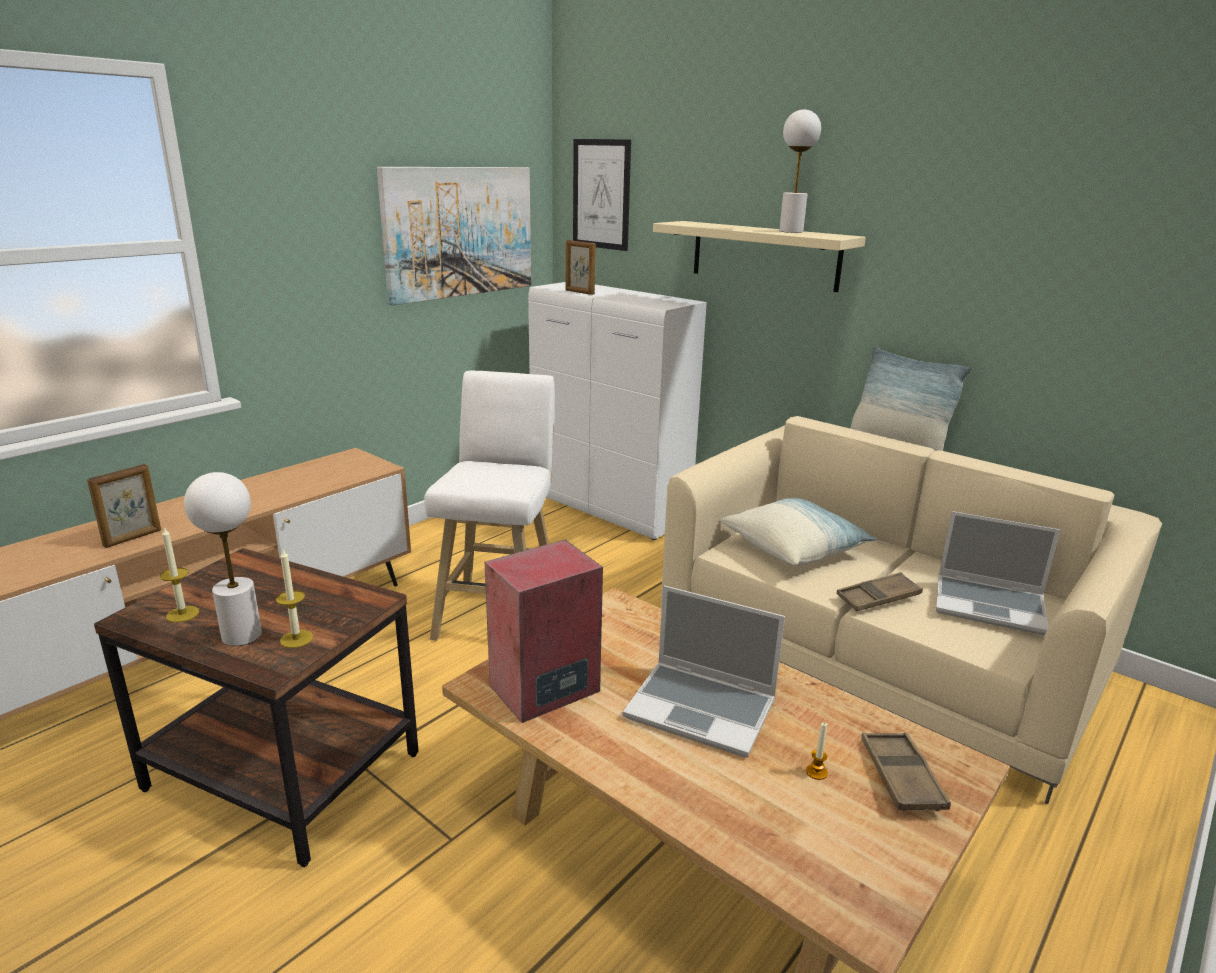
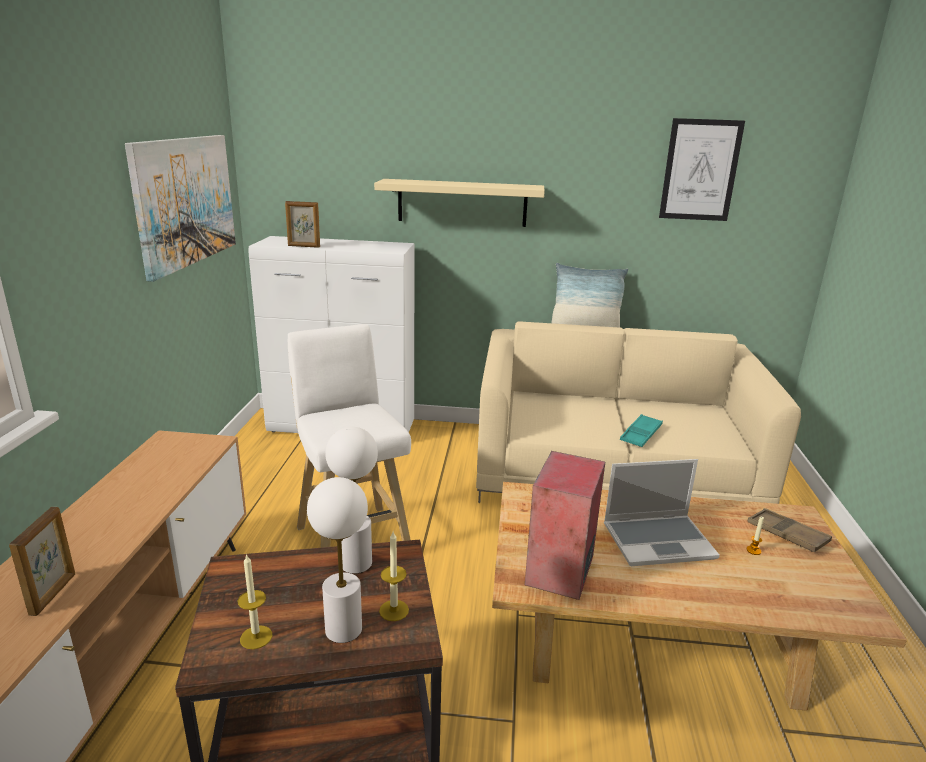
camera: 35 degrees left, 0 degrees up
(601, 194) = (294, 158): picture -> picture (700, 170)
(791, 231) = (491, 184): white table lamp -> white table lamp (356, 563)
(795, 548) = (560, 417): pillow -> none
(878, 597) = (641, 434): brown tray -> turquoise tray
(990, 605) = (696, 420): laptop -> none

